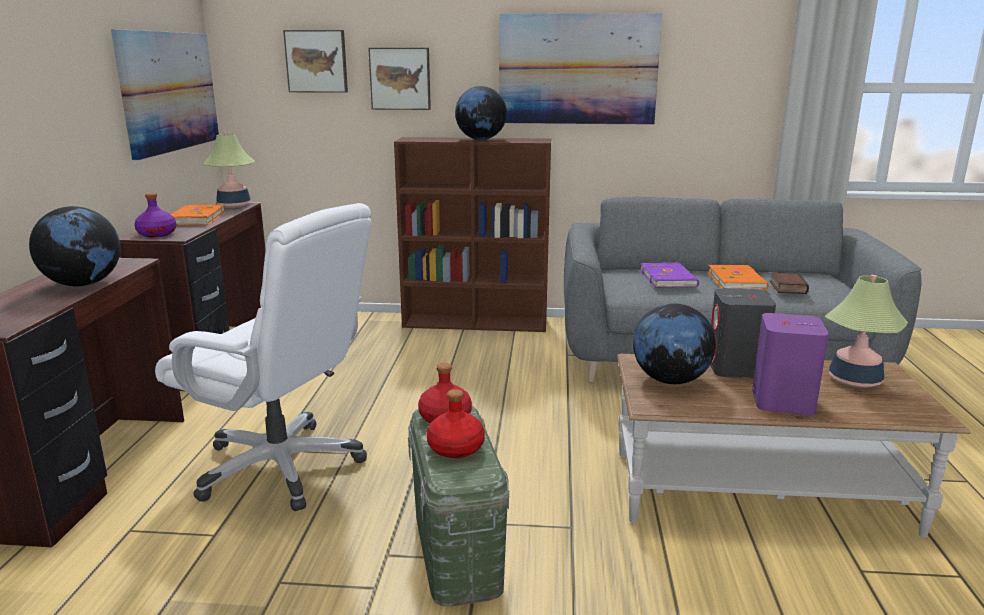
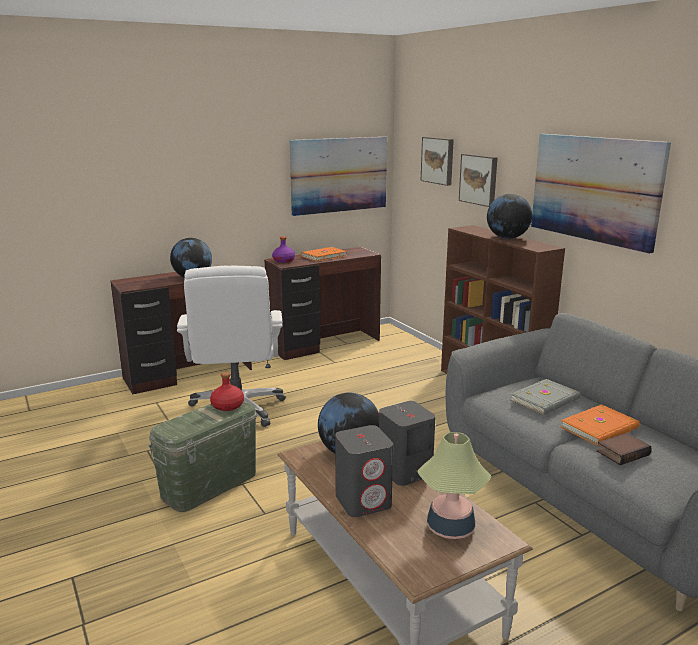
camera: 55 degrees right, 0 degrees up
(234, 205) = (363, 252): table lamp -> none
(455, 448) = (195, 419): red bottle -> none
(669, 278) = (546, 400): purple book -> grey book
(782, 401) = (363, 501): purple speaker -> grey speaker

